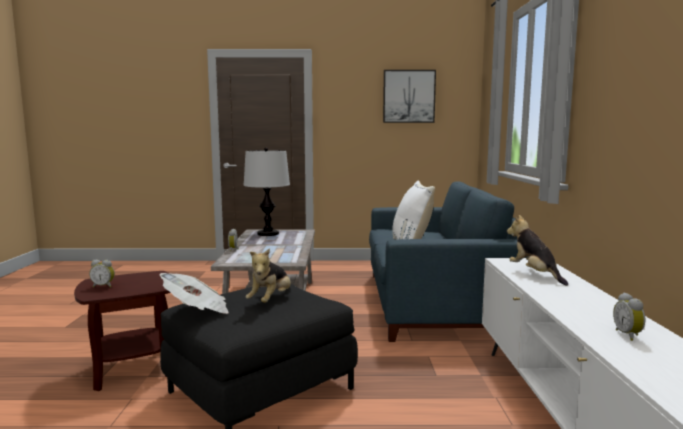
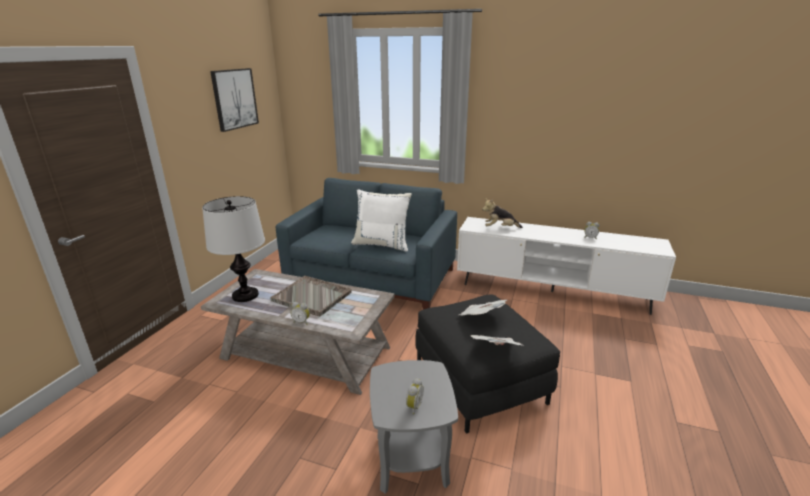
camera: 70 degrees left, 15 degrees up
(133, 368) = (411, 459): brown side table -> grey side table
(271, 300) = (481, 318): plush toy -> newspaper
(277, 246) = (312, 297): none -> grey tray

